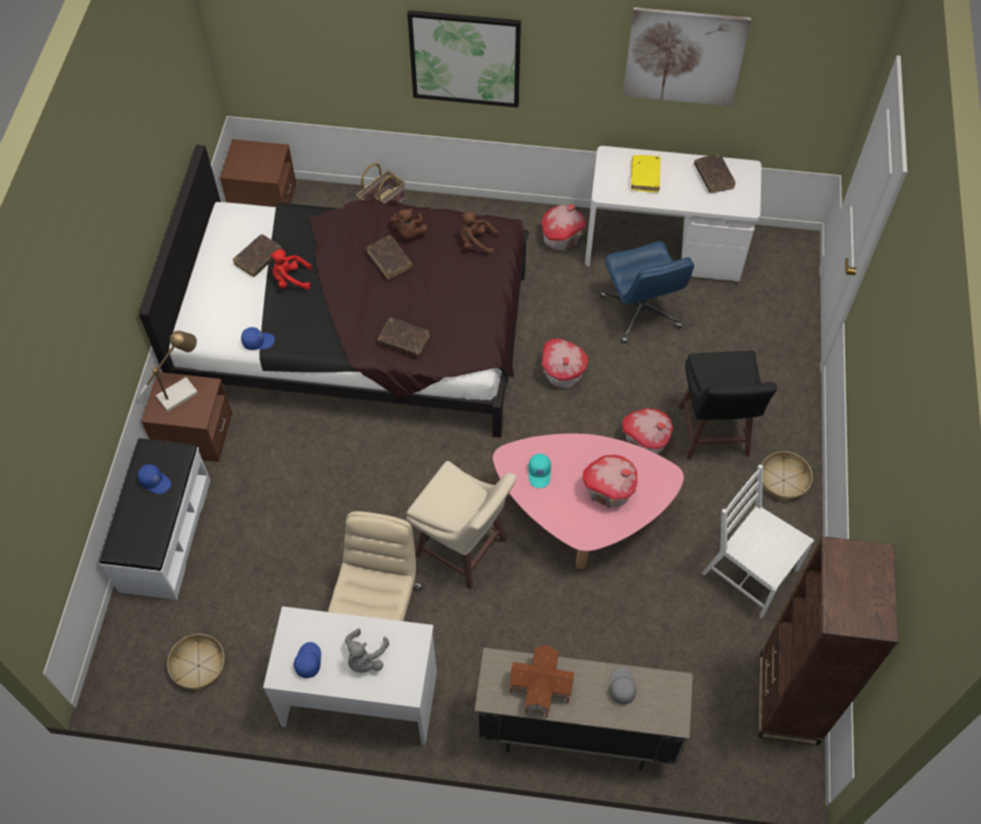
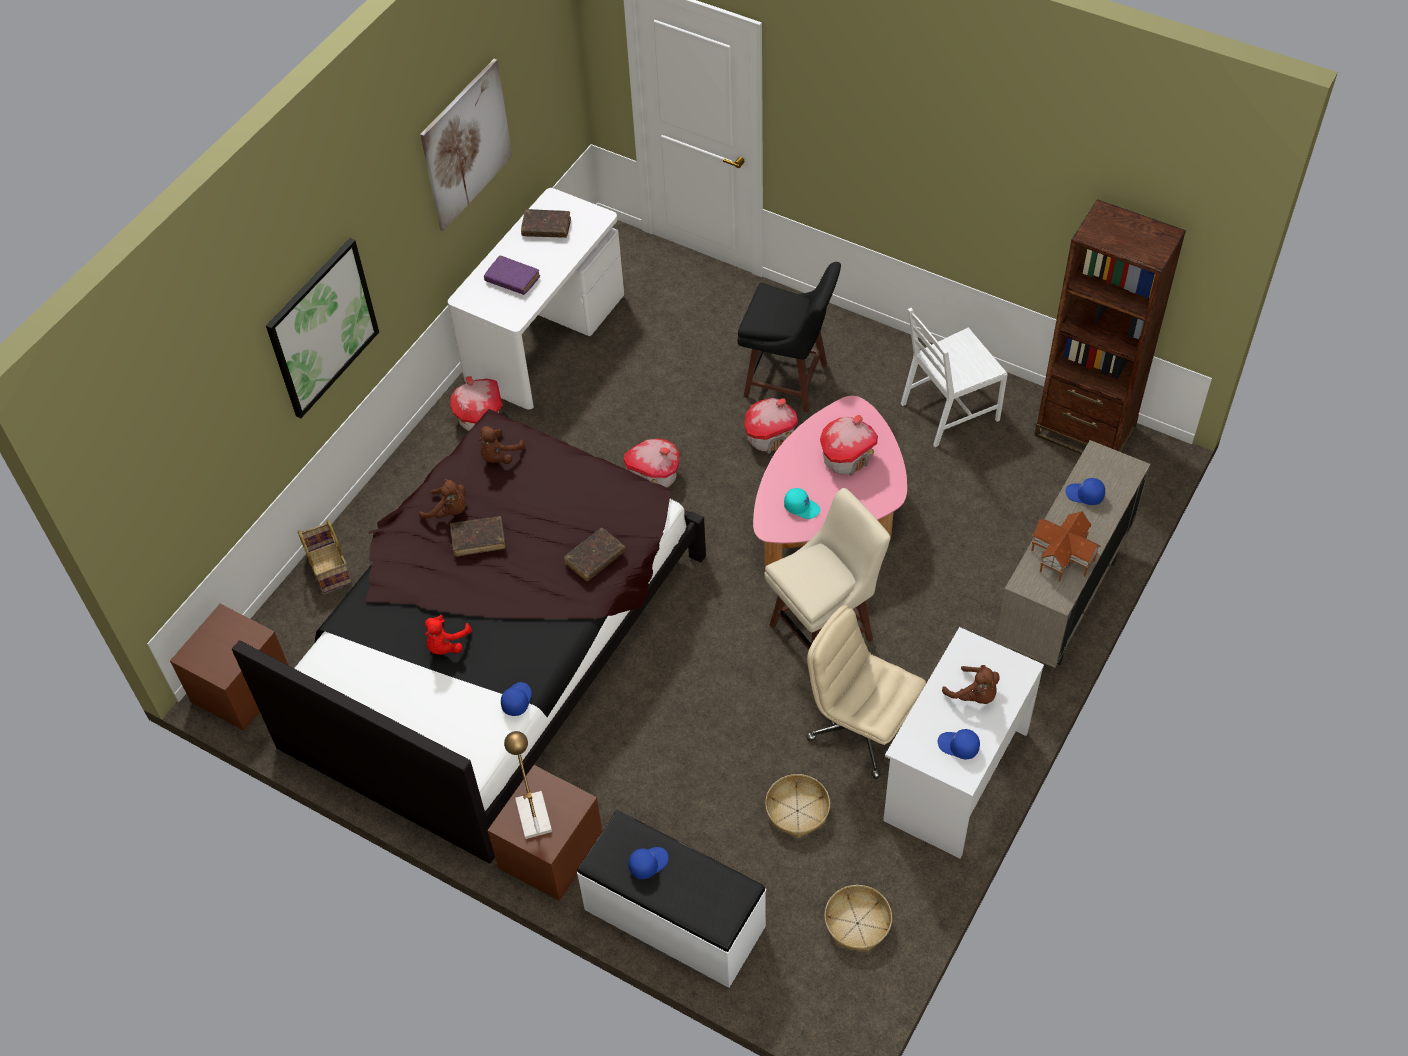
camera: 65 degrees left, 5 degrees down
(258, 259) = (395, 669): brown book -> none
(365, 658) = (974, 695): grey plush toy -> brown plush toy
(621, 687) = (1084, 495): grey cap -> blue cap
(641, 312) = (615, 385): blue office chair -> none
(645, 177) = (512, 279): yellow book -> purple book
(783, 480) = (864, 349): basket -> basket (797, 811)

